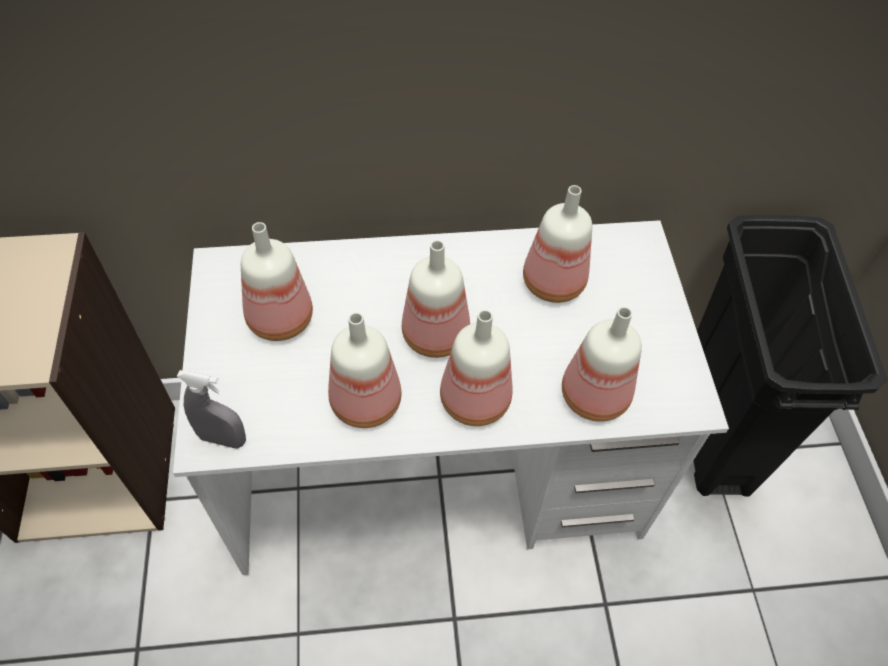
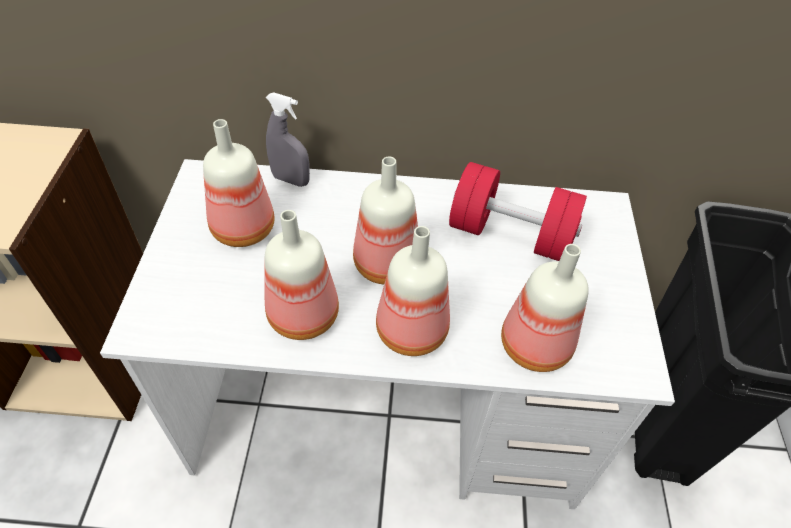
camera: 10 degrees right, 5 degrees down
(223, 439) = (157, 328): grey spray bottle -> grey spray bottle (291, 180)
(551, 283) = (510, 234): bottle -> red dumbbell

